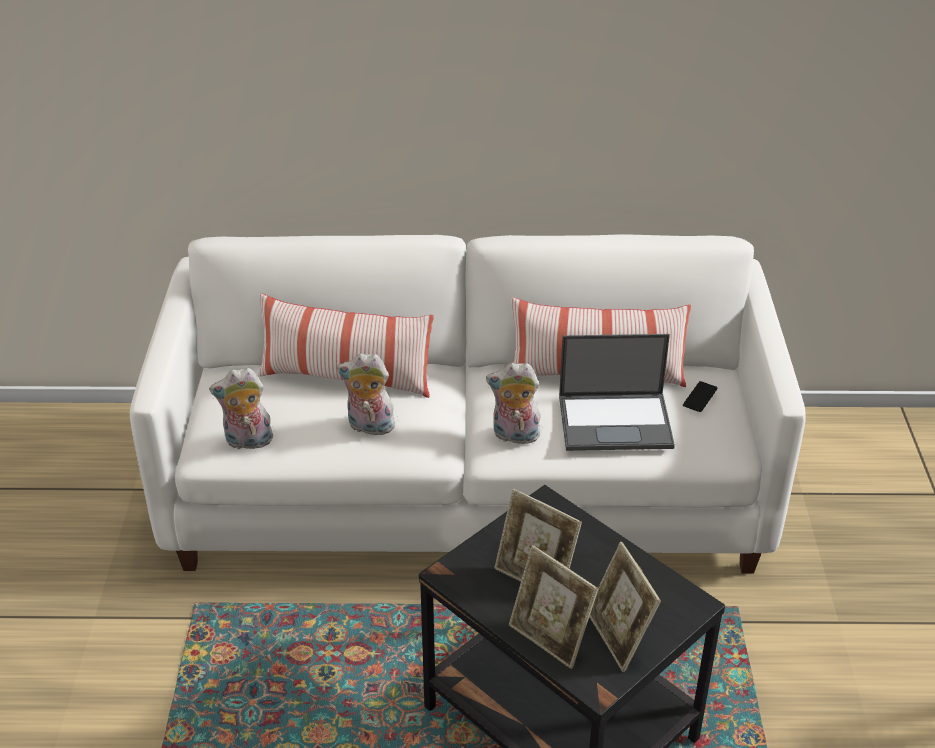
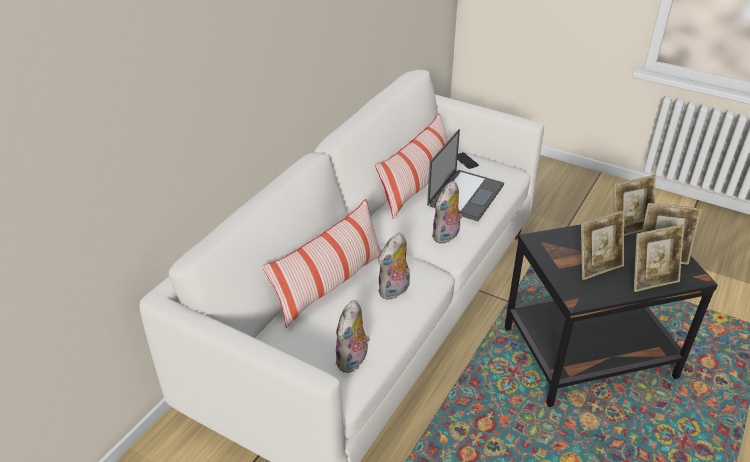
camera: 60 degrees left, 0 degrees up
(658, 588) = (628, 228): none -> picture frame

